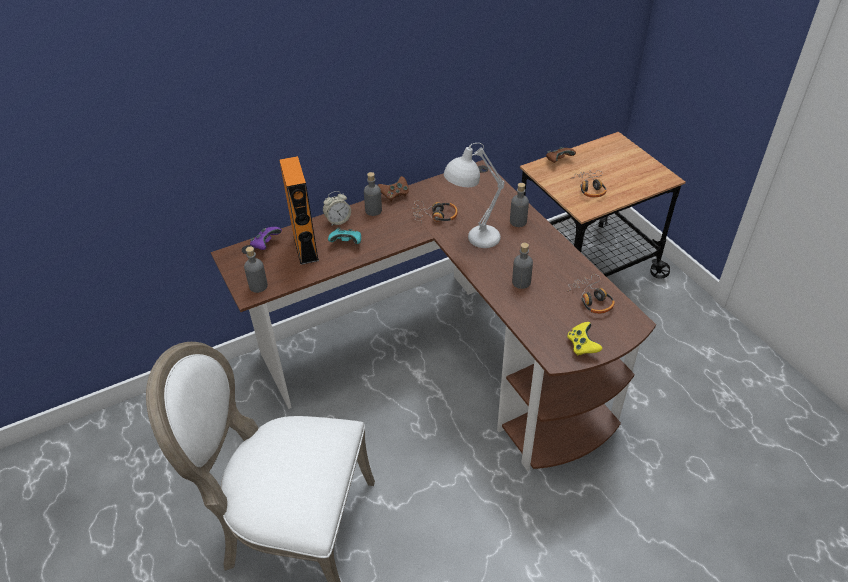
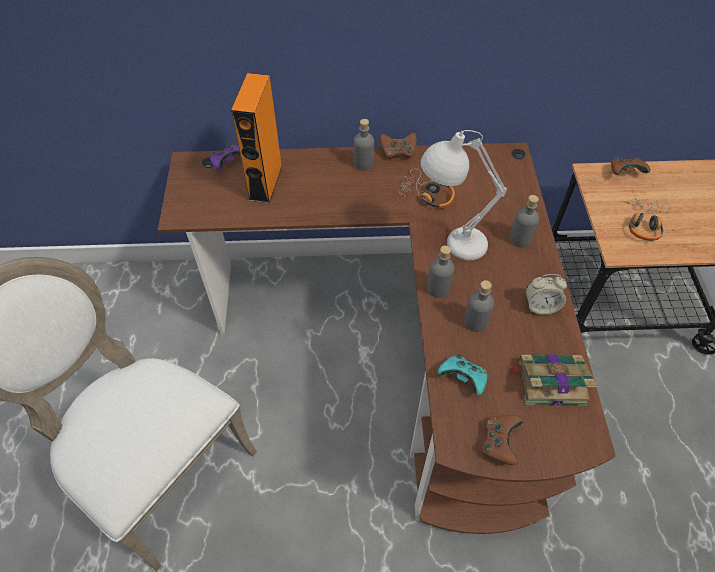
camera: 25 degrees right, 10 degrees up
(258, 286) = (192, 209): grey bottle -> grey bottle (438, 288)
(338, 221) = (318, 162): alarm clock -> alarm clock (540, 306)
(346, 243) = (311, 192): turquoise game controller -> turquoise game controller (463, 379)
(582, 346) = (499, 443): yellow game controller -> brown game controller
(591, 299) = (549, 382): headphones -> book

